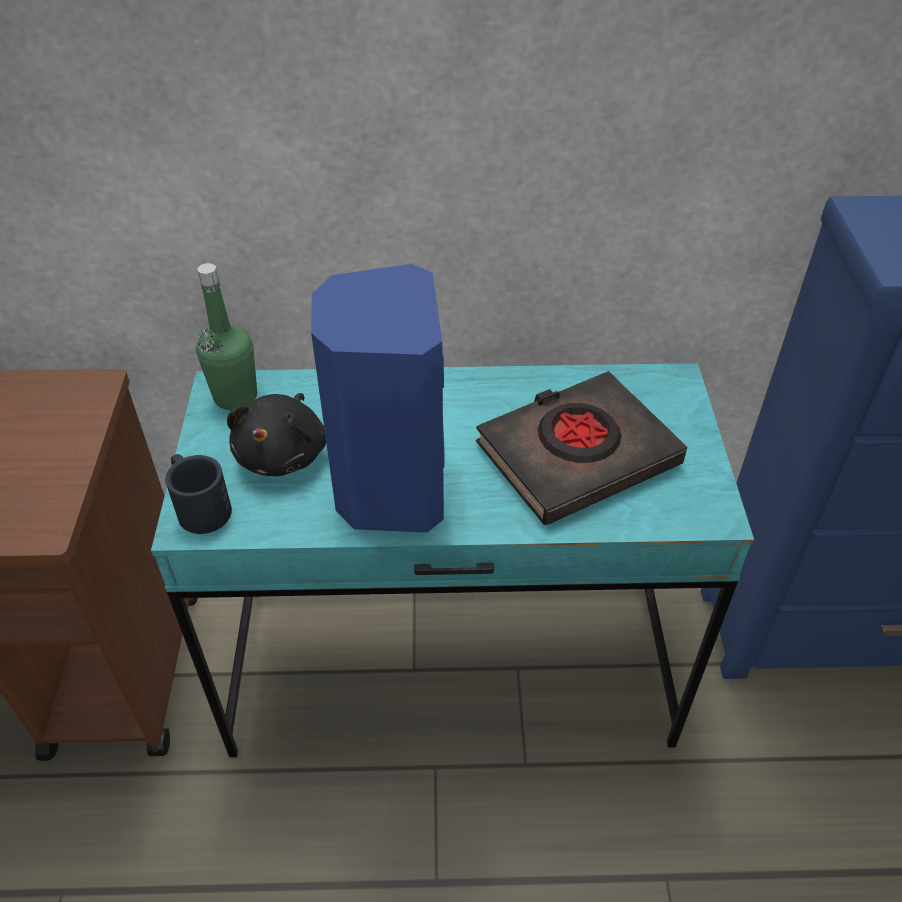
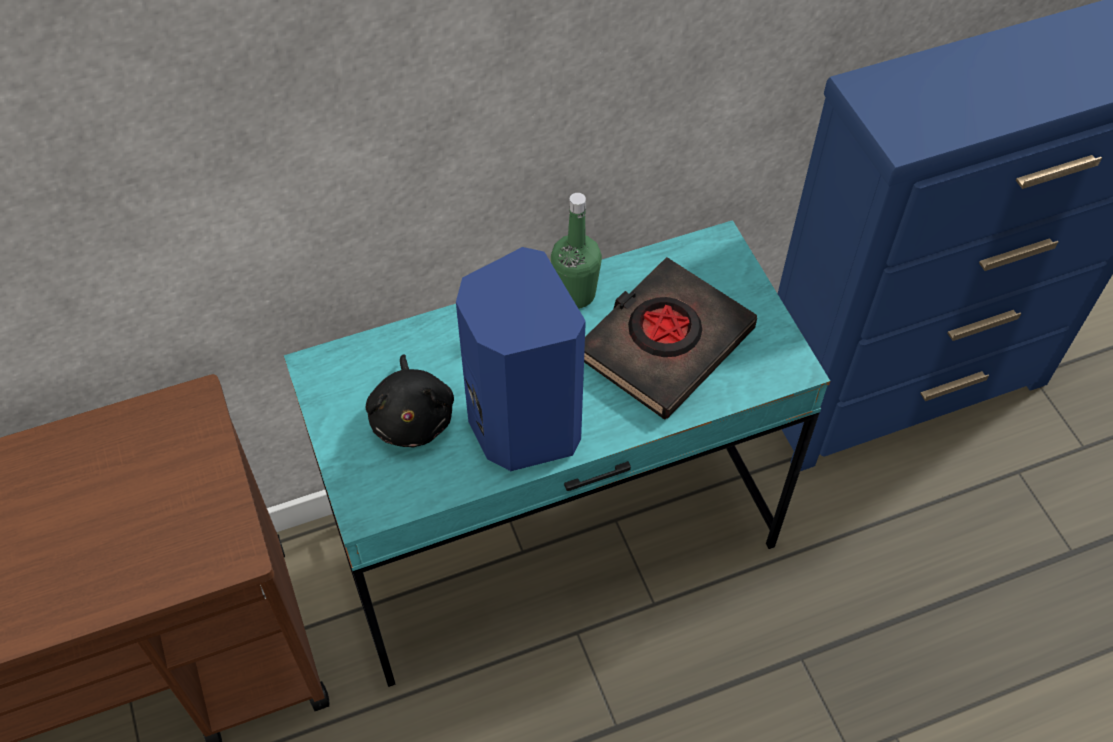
camera: 20 degrees left, 10 degrees up
(199, 506) = (363, 490): black mug -> none
(235, 396) = (337, 372): green bottle -> green bottle (575, 294)

